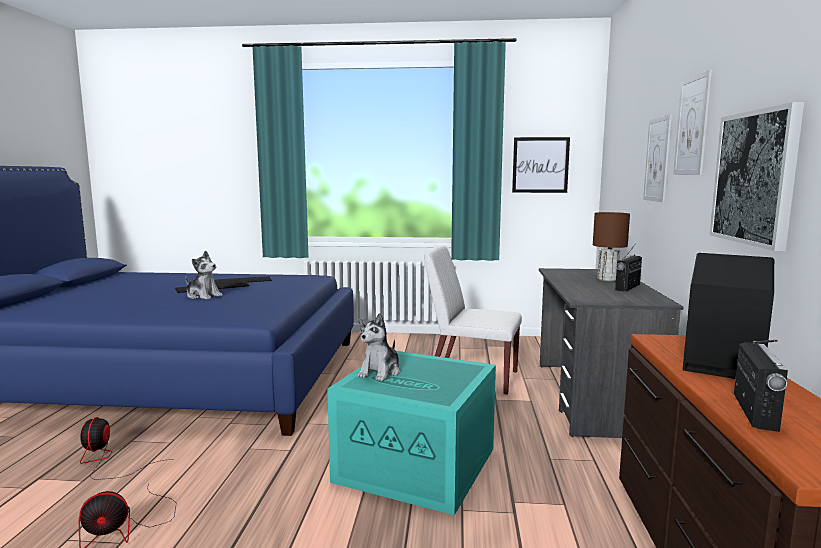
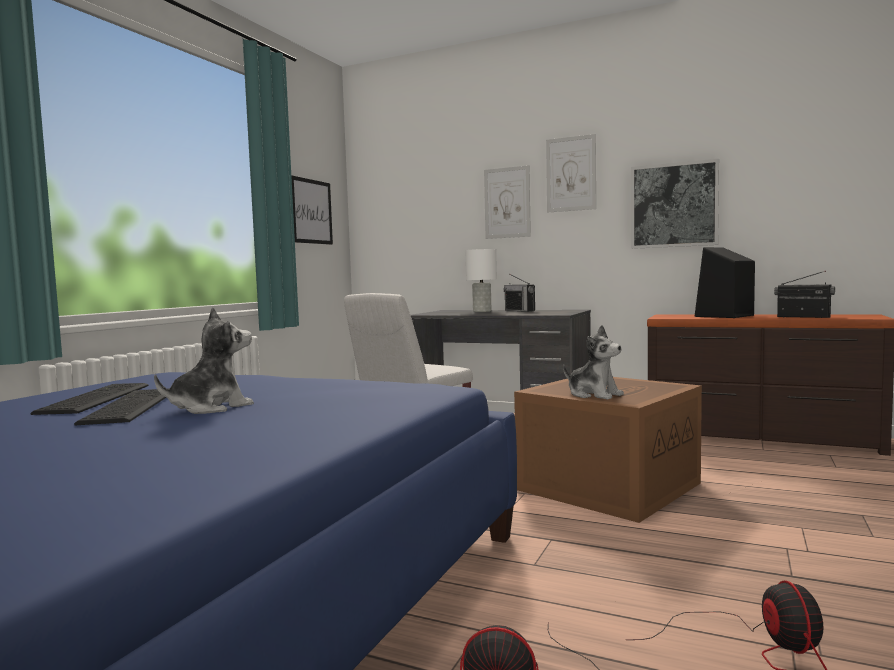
camera: 70 degrees left, 5 degrees down
(419, 464) = (607, 485): turquoise storage box -> brown storage box
(607, 279) = (481, 311): brown table lamp -> white table lamp

